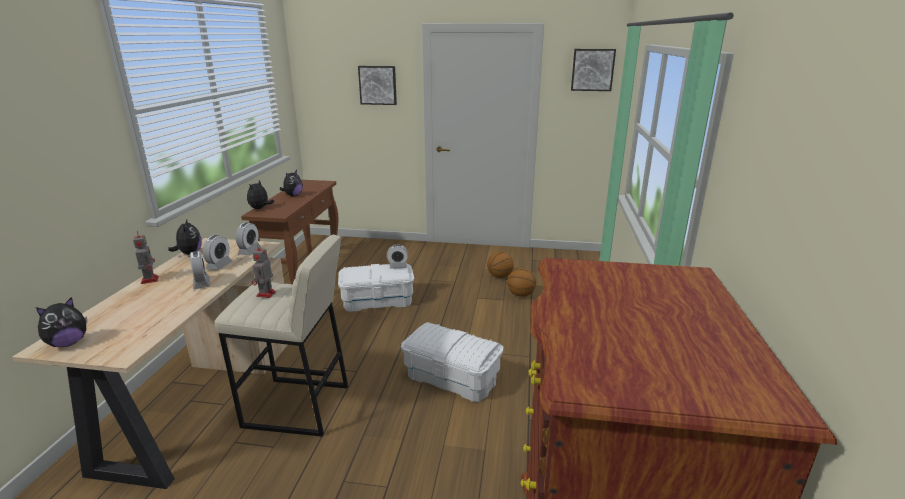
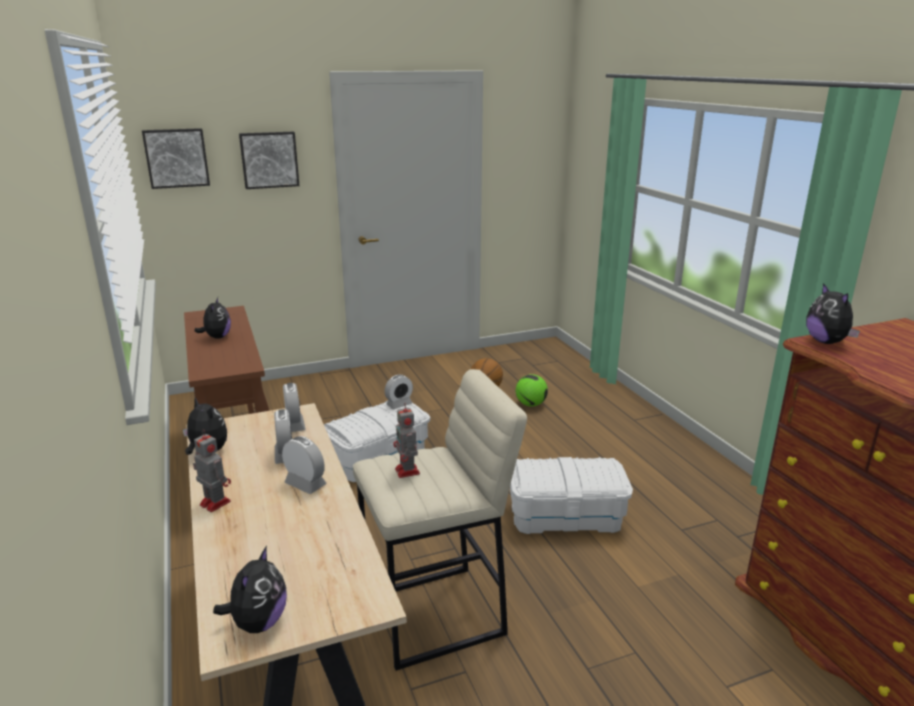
camera: 30 degrees left, 0 degrees up
(260, 208) = (199, 365): plush toy -> plush toy (827, 342)
(520, 295) = (530, 404): basketball -> football
(592, 70) = (537, 125): picture -> picture (176, 158)

